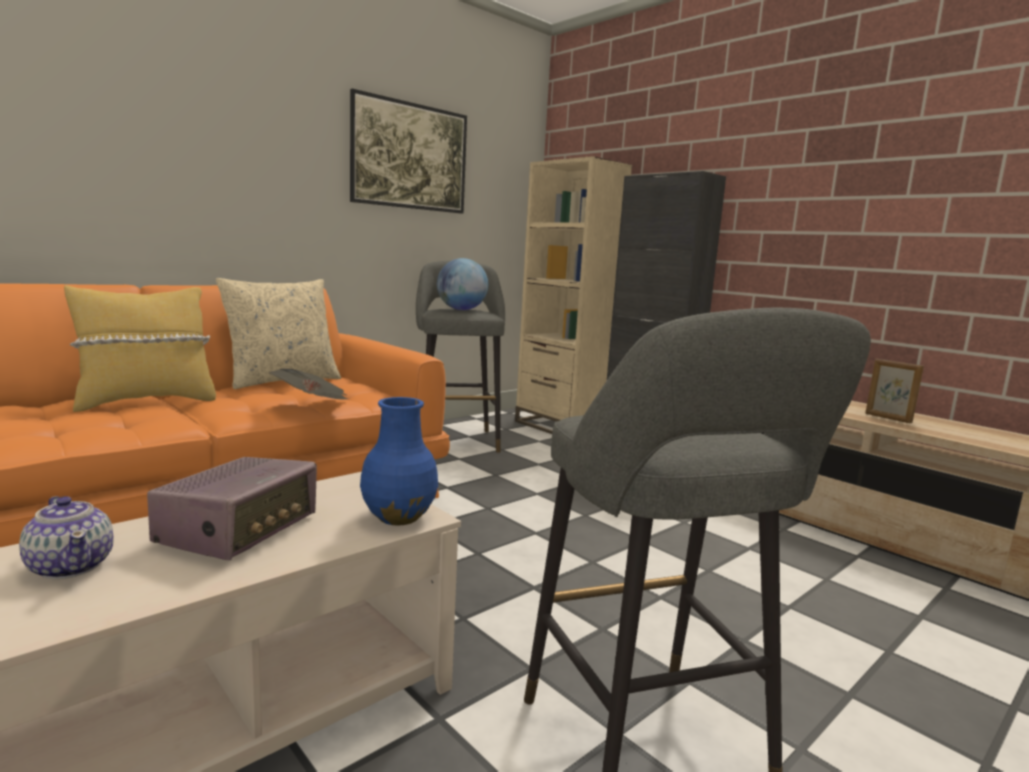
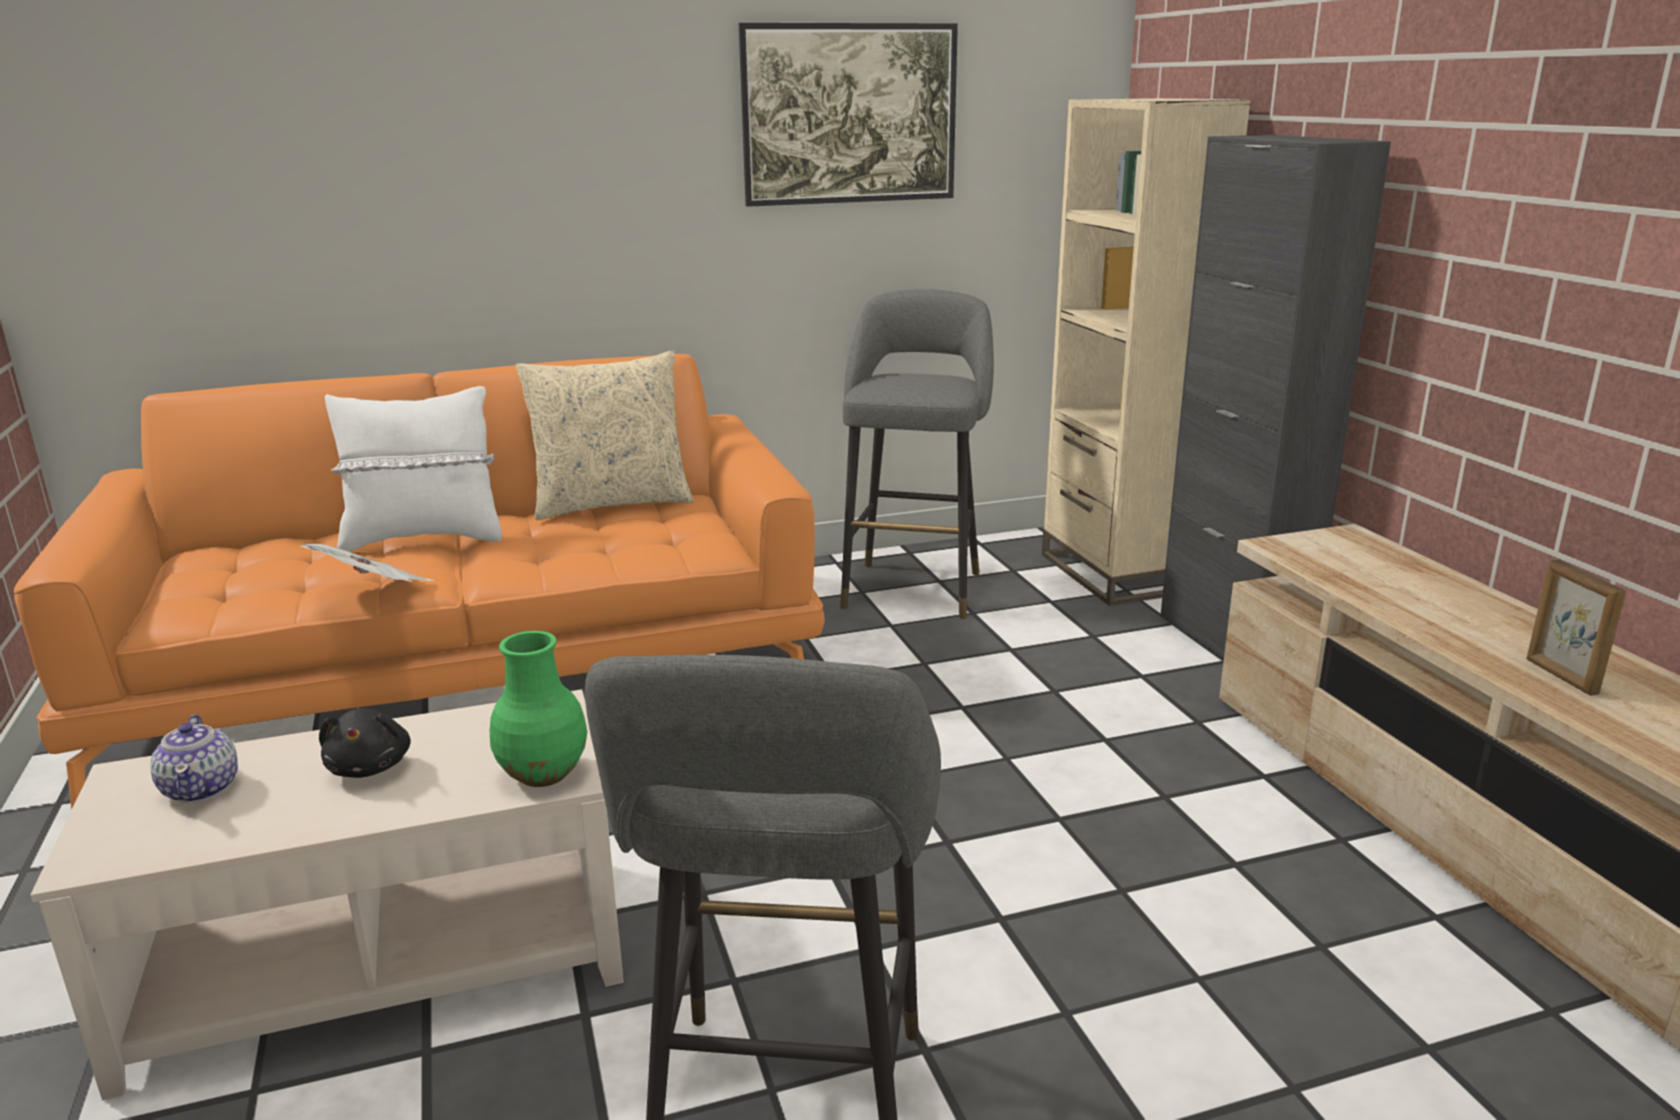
camera: 25 degrees right, 10 degrees up
(146, 402) = (424, 539): yellow pillow -> white pillow
(240, 530) = (370, 767): radio -> black plush toy
(313, 405) = (609, 560): newspaper -> newspaper (373, 592)
(397, 517) = (542, 774): blue vase -> green vase
(461, 310) = (914, 381): globe -> none

